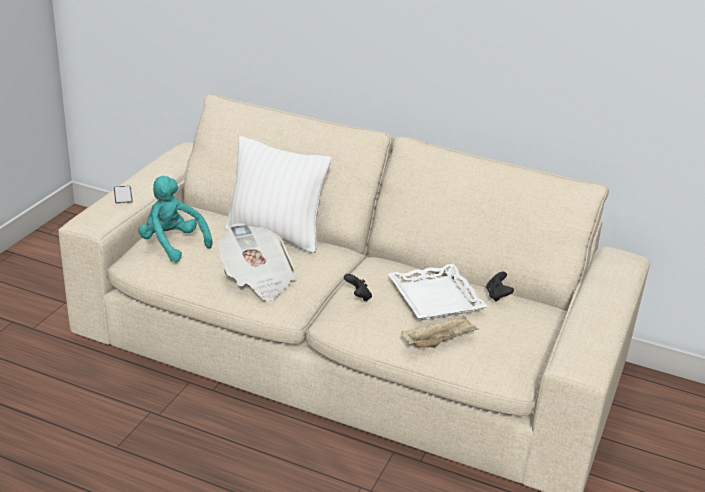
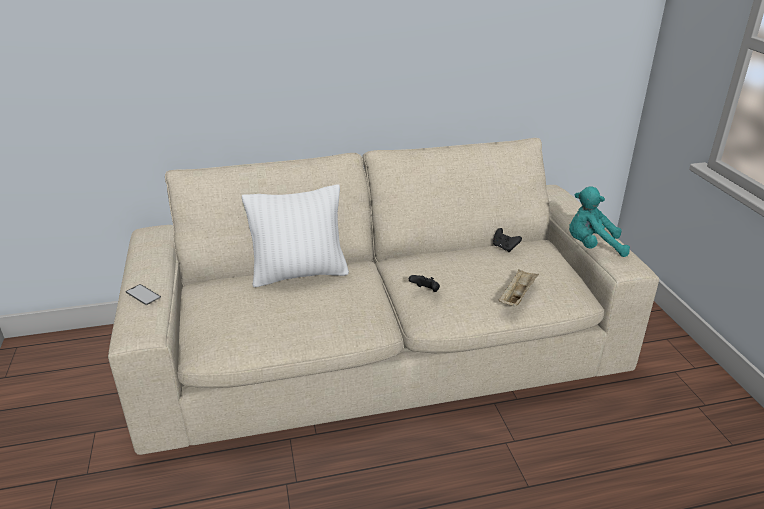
camera: 35 degrees left, 0 degrees up
(172, 244) = (226, 320): turquoise plush toy -> turquoise plush toy (592, 247)
(257, 279) = (334, 315): newspaper -> none
(434, 298) = (474, 268): white tray -> none

